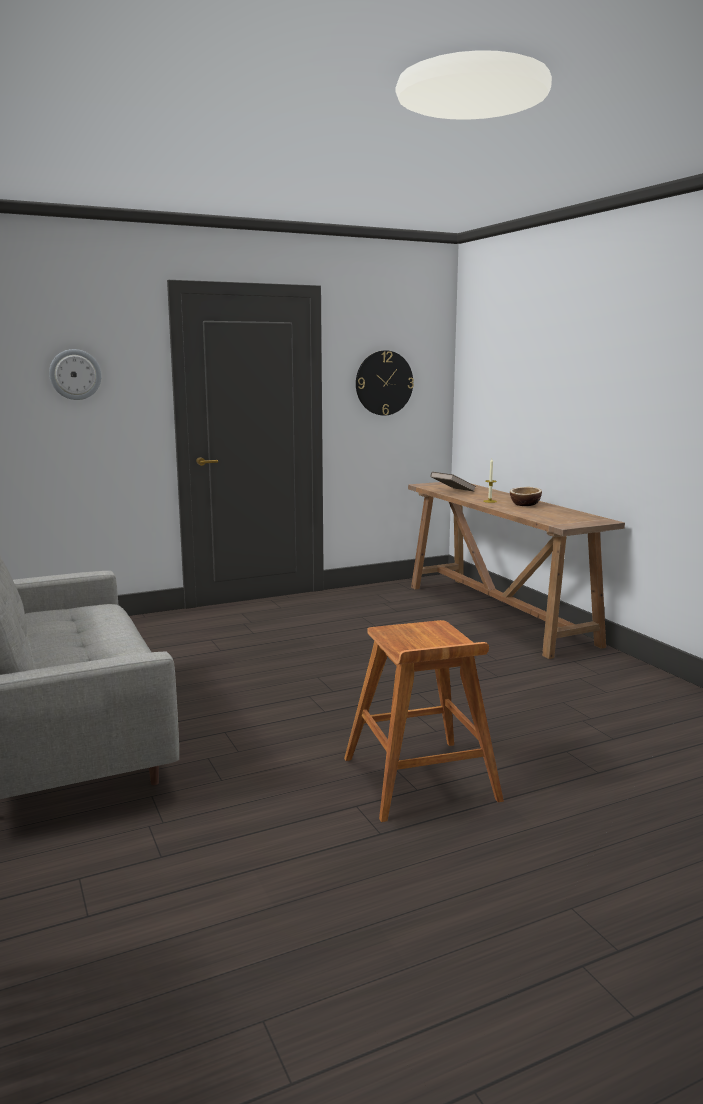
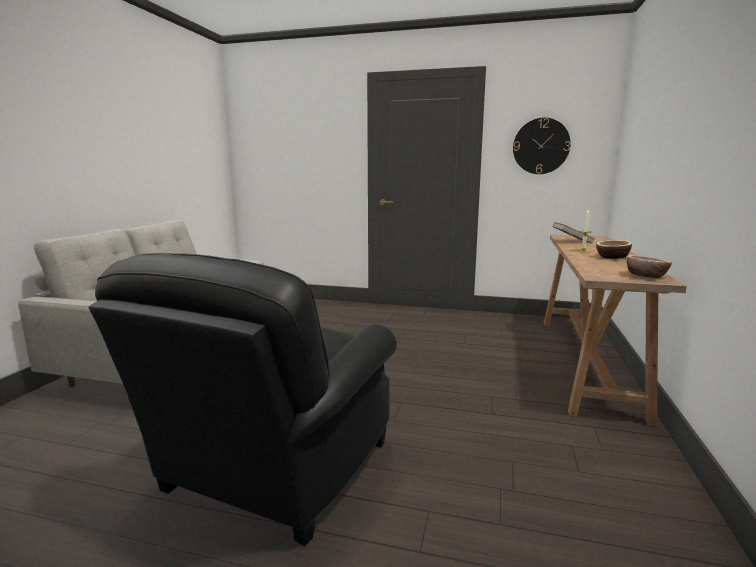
camera: 40 degrees right, 0 degrees up
(75, 374) = (307, 140): wall clock -> none
(420, 780) = (272, 472): brown stool -> black armchair
(587, 518) = (646, 276): none -> bowl

